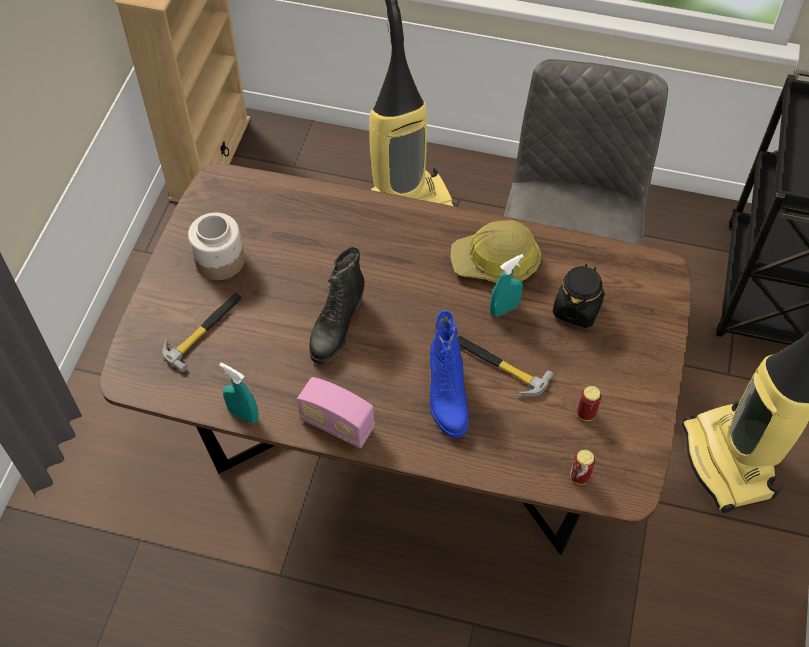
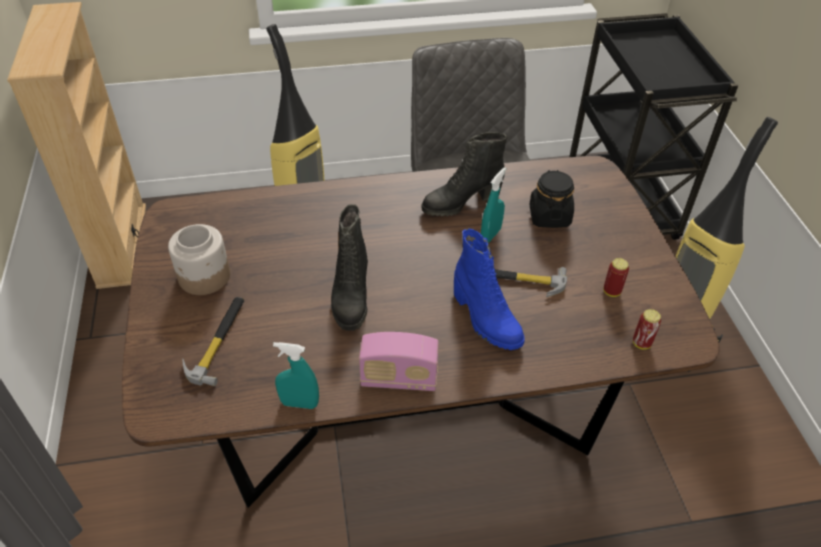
camera: 25 degrees left, 10 degrees down
(496, 262) = (460, 202): hard hat -> black boot

